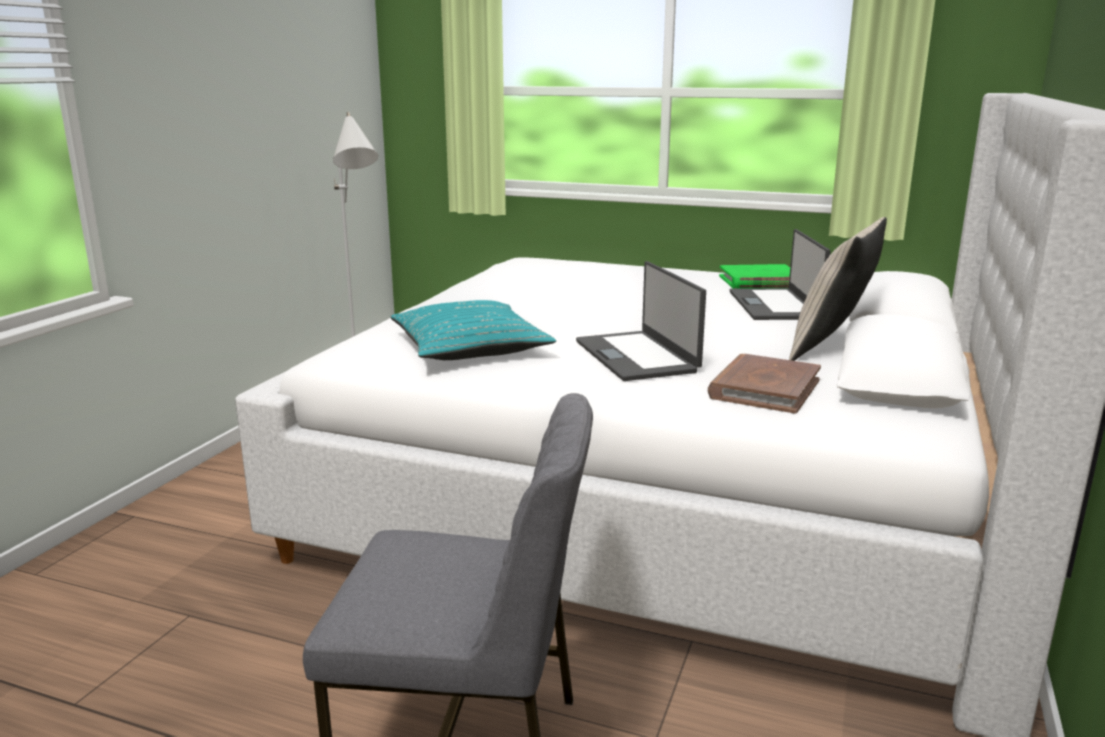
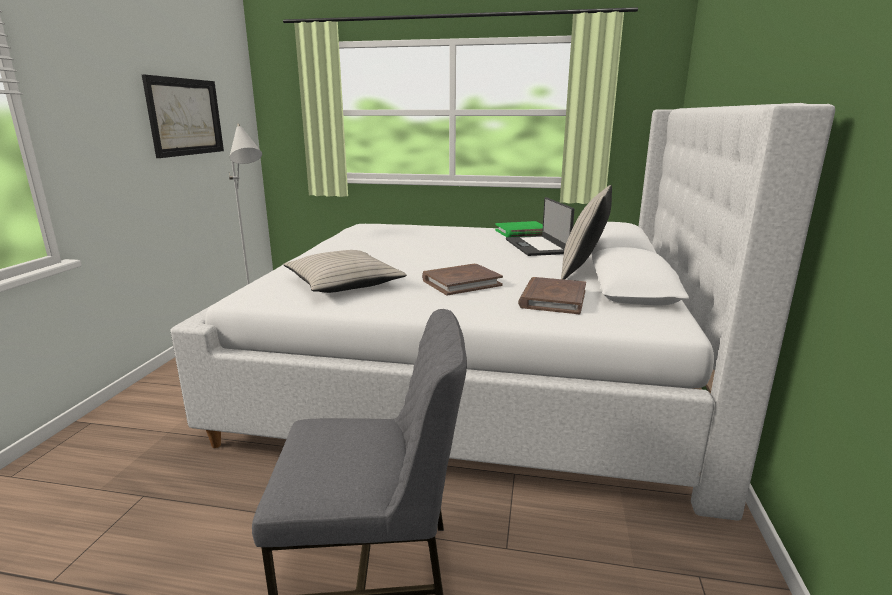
camera: 10 degrees left, 0 degrees up
(280, 100) = (185, 117): none -> picture
(469, 348) = (343, 283): turquoise pillow -> beige pillow
(637, 356) = (461, 283): laptop -> brown book

